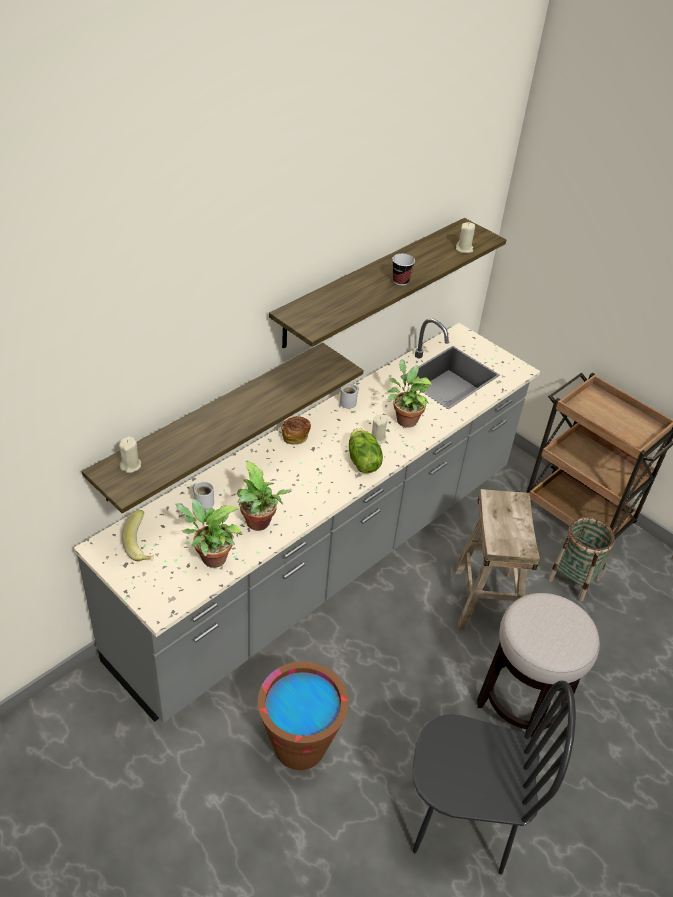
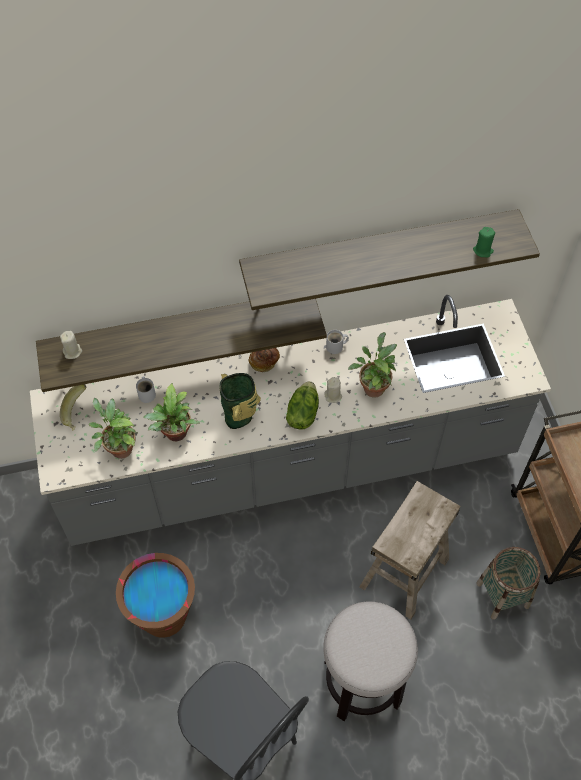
camera: 35 degrees right, 15 degrees up
(309, 486) = (240, 417): none -> vase
(400, 281) = (386, 267): cup -> none
(464, 249) = (483, 250): beige candle -> green candle

